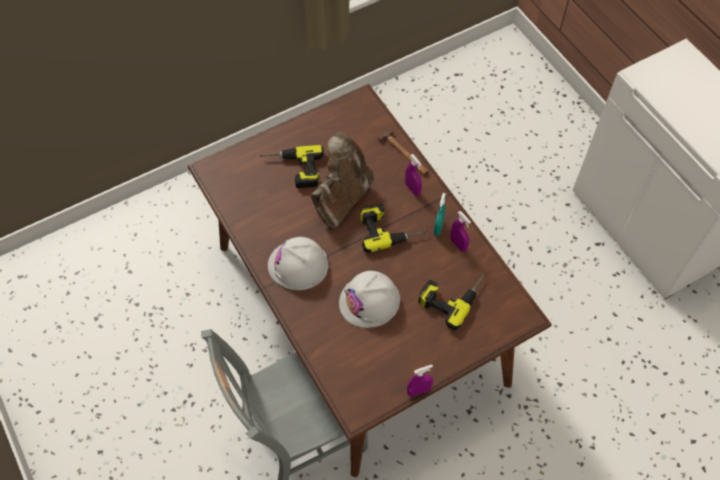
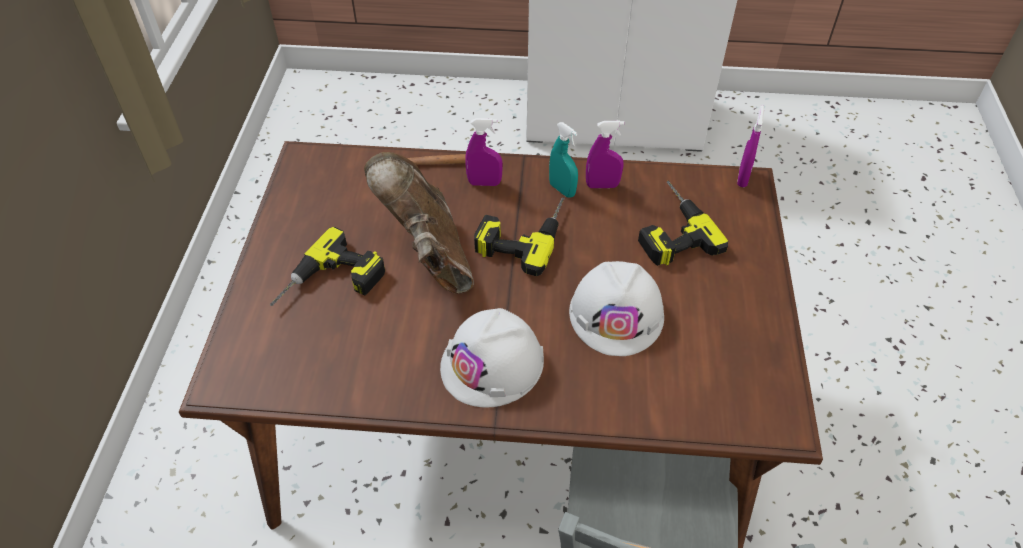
camera: 55 degrees left, 10 degrees down
(419, 391) = (791, 336): purple spray bottle -> purple spray bottle (742, 178)

